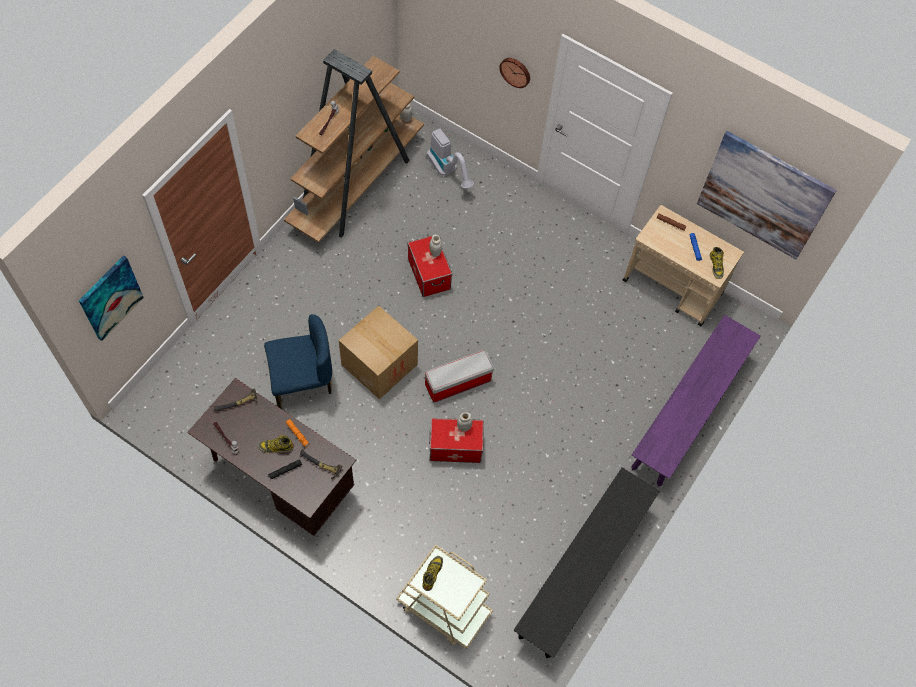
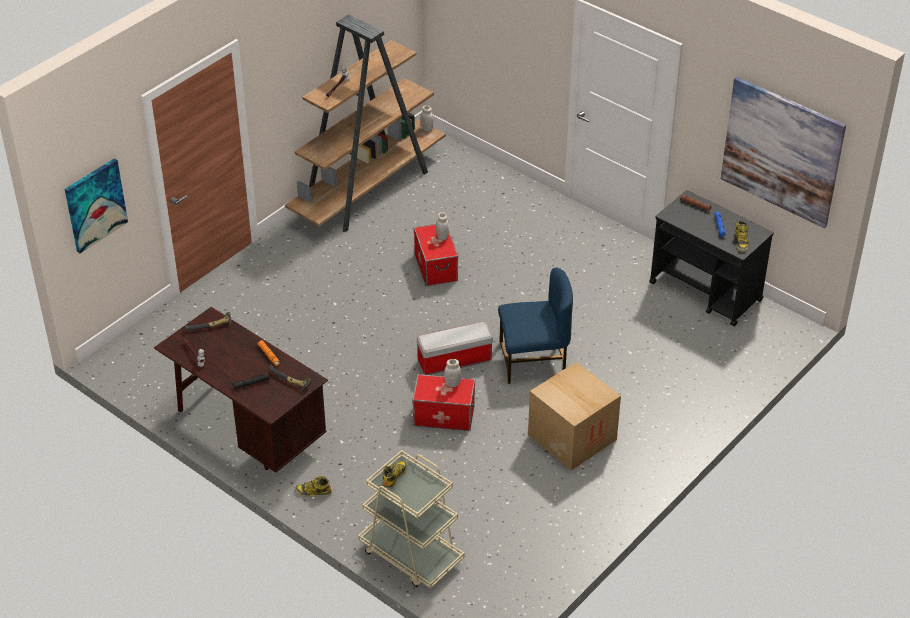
camera: 10 degrees right, 20 degrees down
(276, 447) = (244, 364): boot -> boot (313, 492)
(302, 382) = (284, 351): blue chair -> blue chair (533, 360)
(379, 364) = (370, 340): cardboard box -> cardboard box (572, 437)
(448, 171) = (469, 183): vacuum cleaner -> none
(515, 71) = (536, 54): wall clock -> none
(581, 573) = (571, 535): black bench -> none
(673, 287) = (706, 292): beige cart -> black cart
(687, 413) = (709, 401): purple bench -> none

